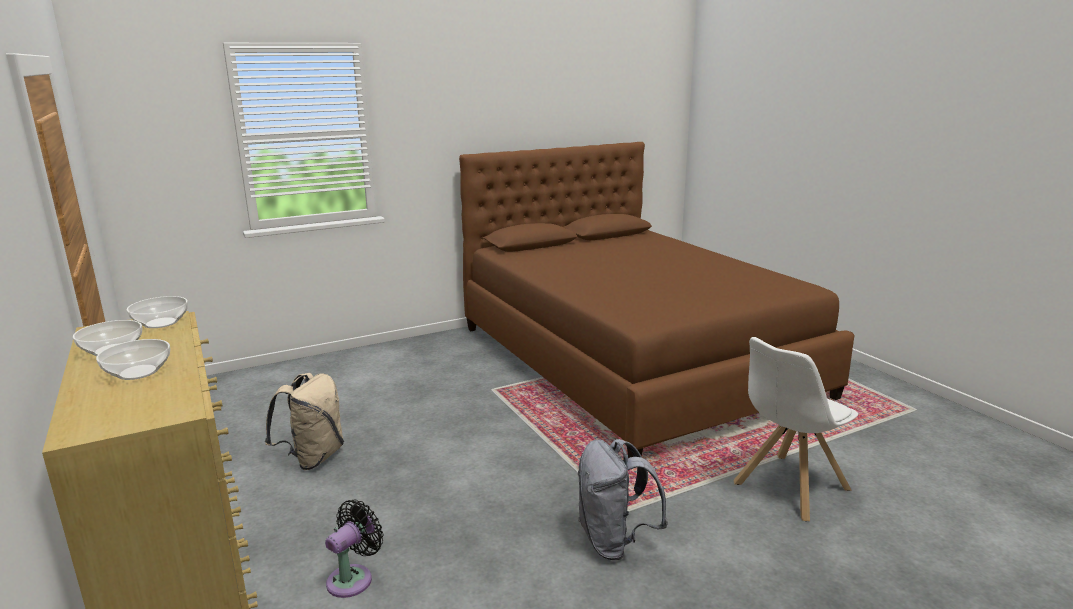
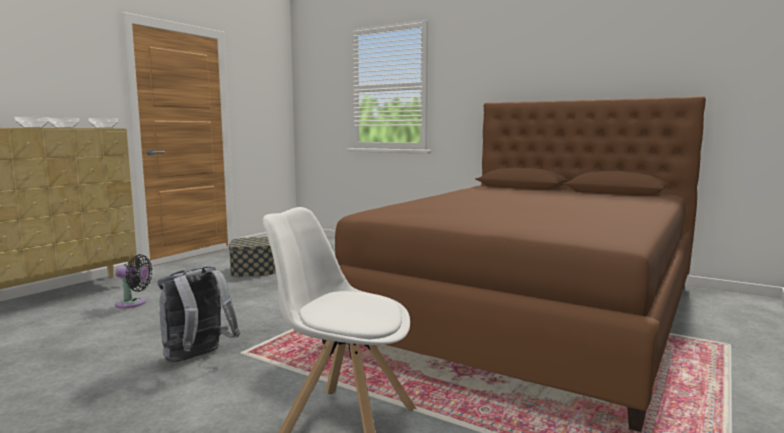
camera: 60 degrees right, 10 degrees down
(313, 457) = (254, 270): beige backpack -> storage box

